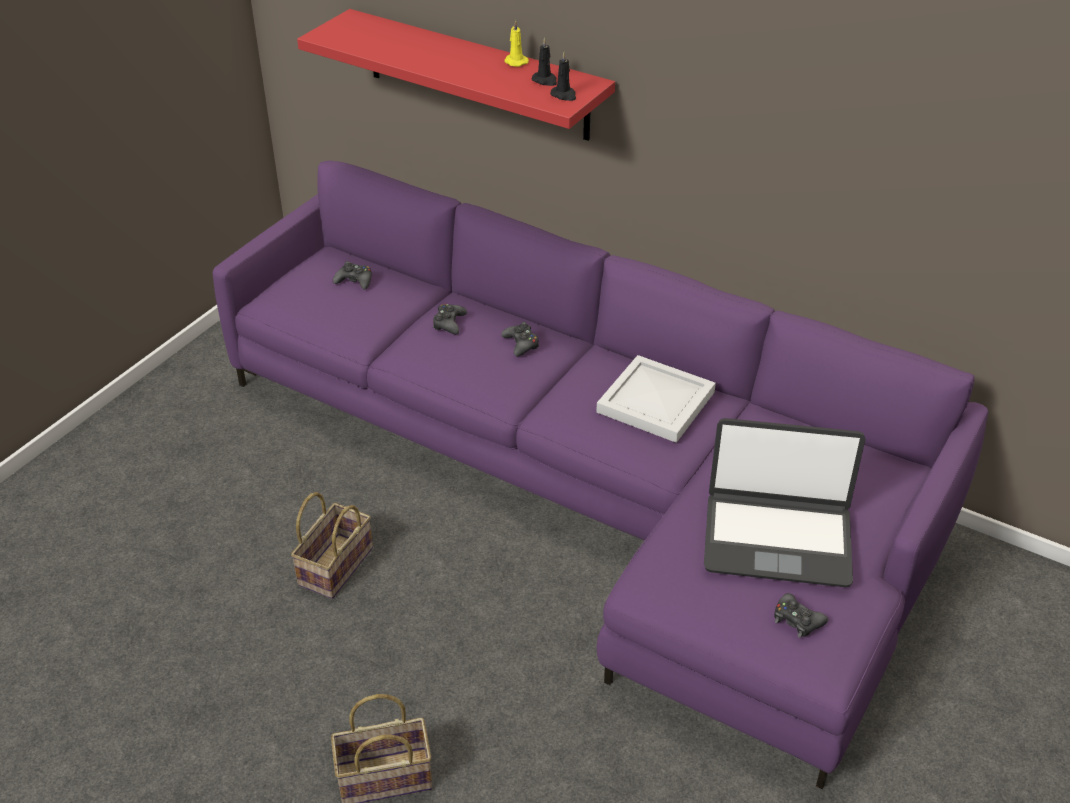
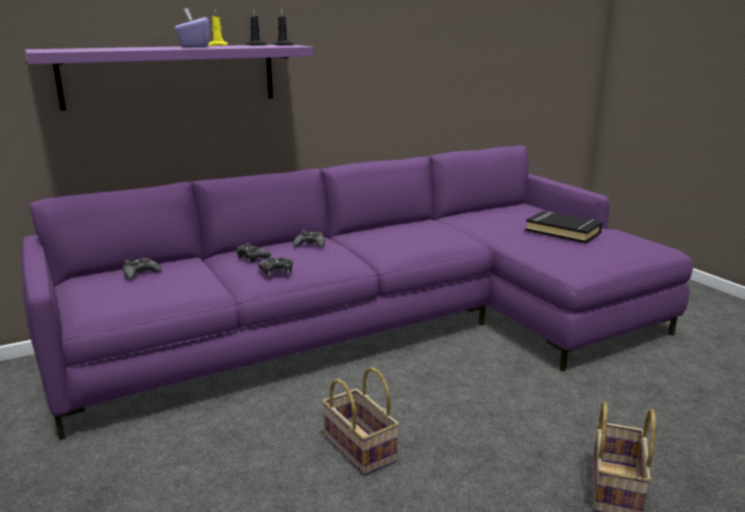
camera: 60 degrees left, 20 degrees down
(462, 67) = (194, 47): none -> purple tissue box
(477, 75) = (171, 75): red shelf -> purple shelf
(656, 403) = (419, 228): white tray -> none
(777, 539) = (563, 232): laptop -> black book
(797, 620) = (629, 243): black game controller -> black game controller (277, 271)

